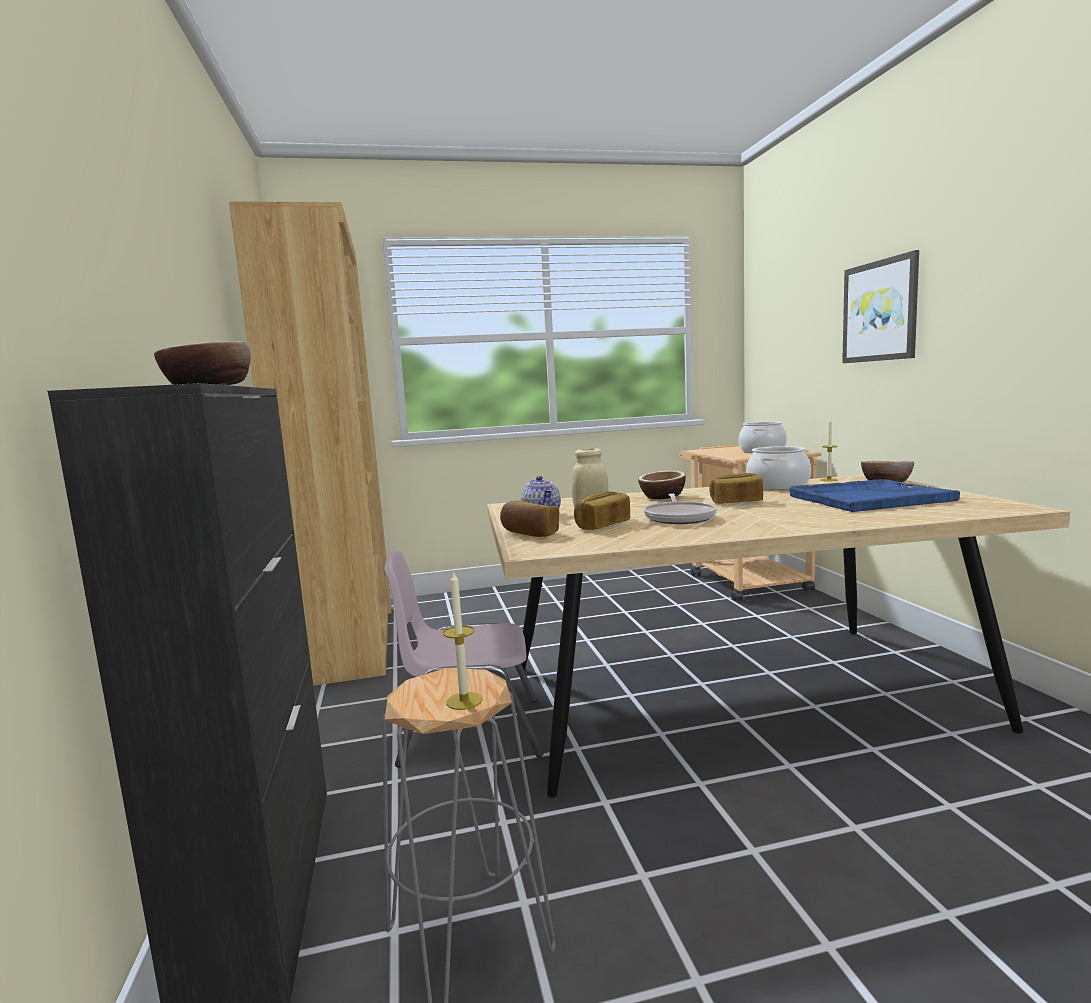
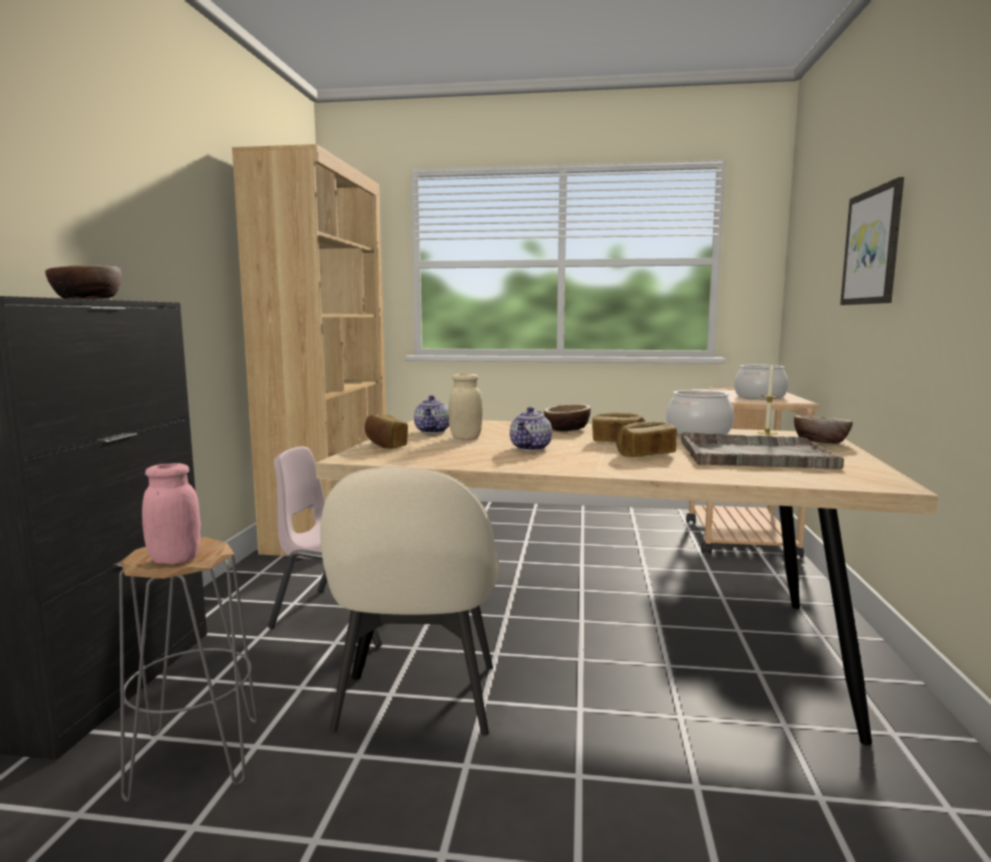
camera: 20 degrees right, 0 degrees up
(464, 701) = (175, 559): candle -> pink jar
(601, 525) = (453, 446): bread -> bread (645, 454)
(637, 800) = (416, 700): none -> beige chair
(679, 517) = (531, 448): frying pan -> teapot
(868, 498) = (752, 454): blue tray -> grey tray

